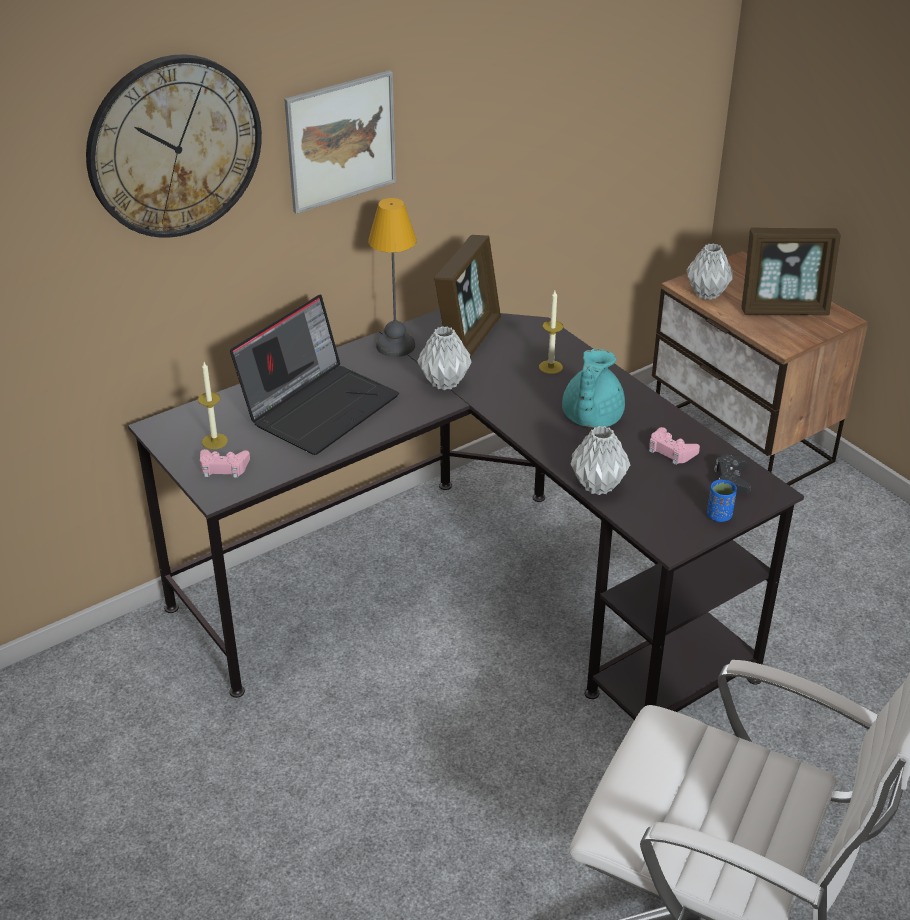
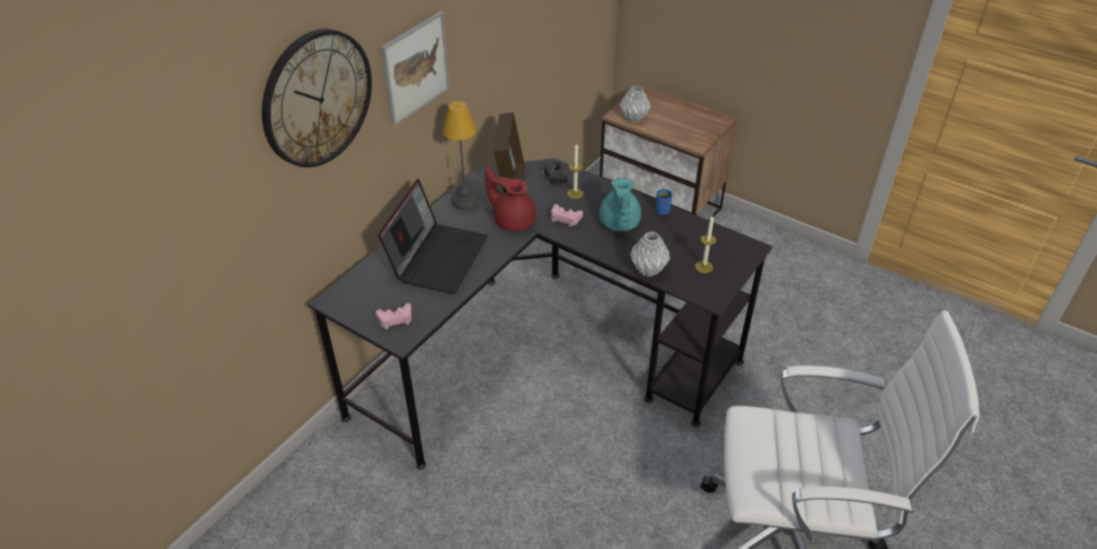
camera: 20 degrees left, 5 degrees up
(214, 441) = (378, 301): candle -> candle (704, 267)
(445, 382) = (513, 220): grey vase -> red teapot
(671, 451) = (680, 235): pink game controller -> pink game controller (565, 218)
(719, 515) = (731, 272): blue cup -> blue cup (662, 211)
(731, 479) = (725, 245): black game controller -> black game controller (554, 176)
(784, 309) = (685, 120): picture frame -> none

